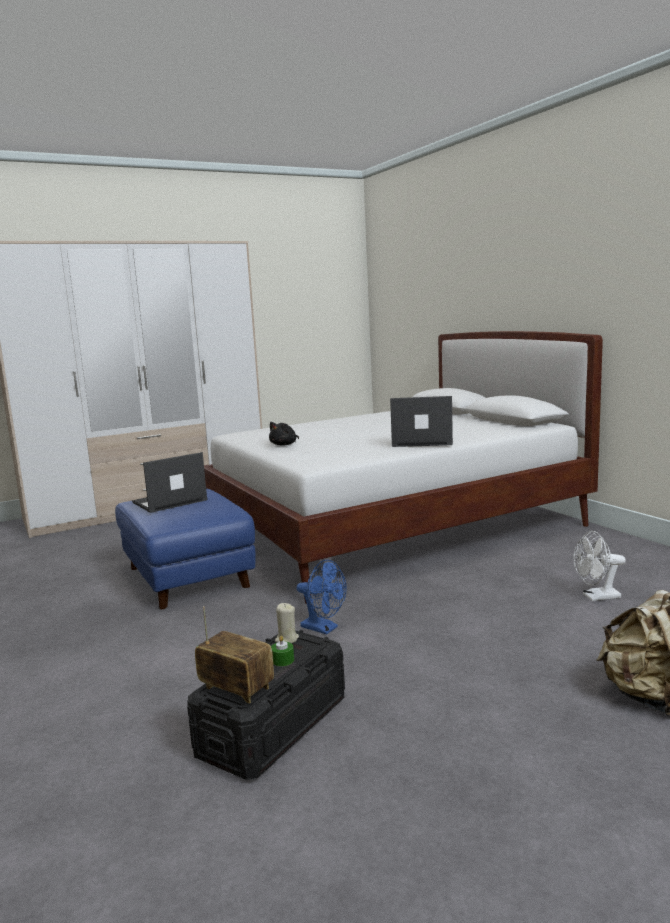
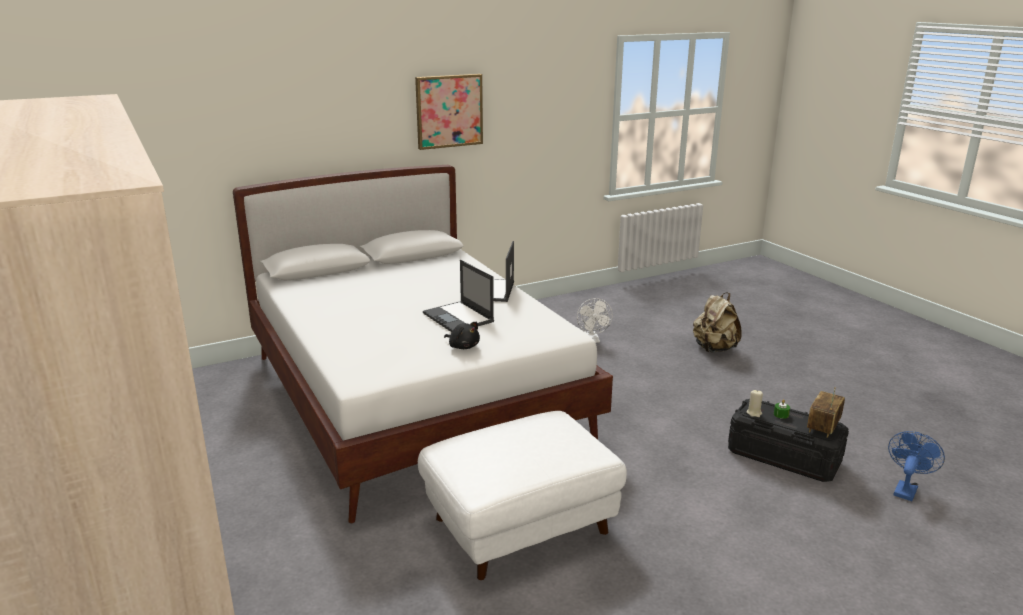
camera: 90 degrees left, 10 degrees up
(169, 501) = (518, 454): laptop -> laptop (459, 317)
(189, 577) = (520, 524): blue ottoman -> white ottoman
(324, 628) = (645, 438): blue fan -> blue fan (906, 489)
(610, 271) = (449, 111): none -> picture

